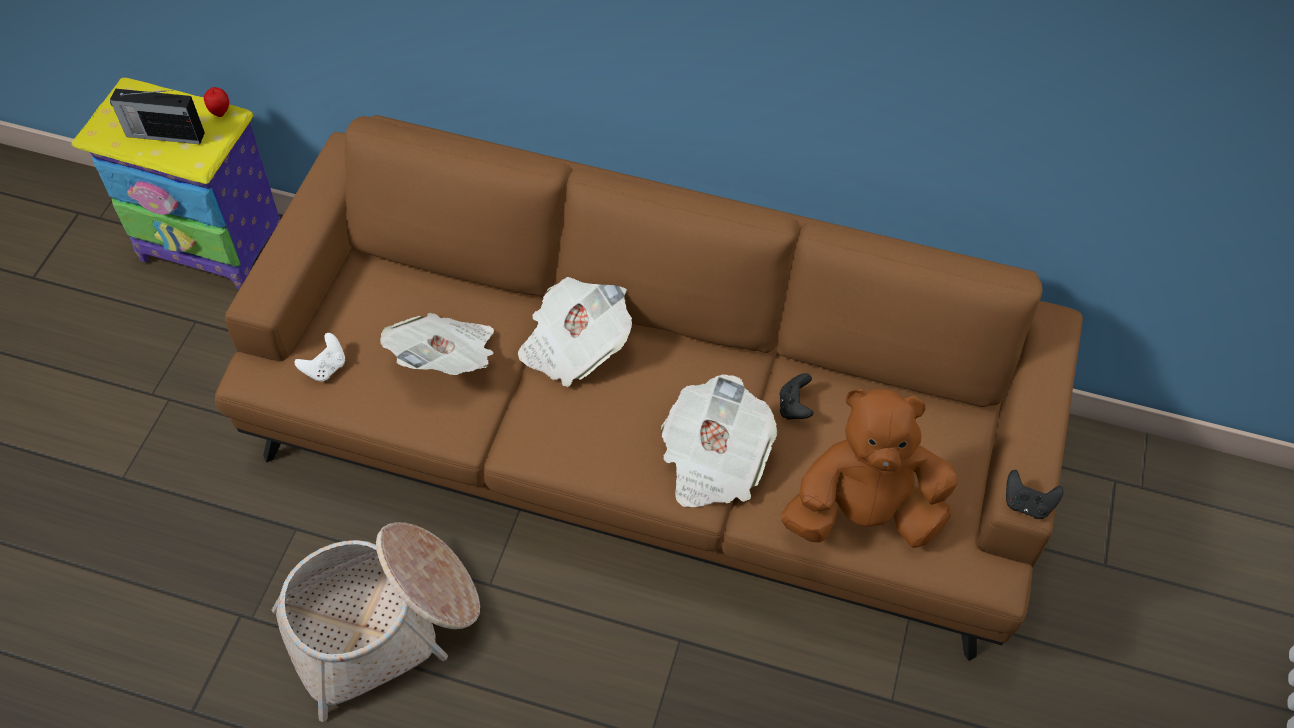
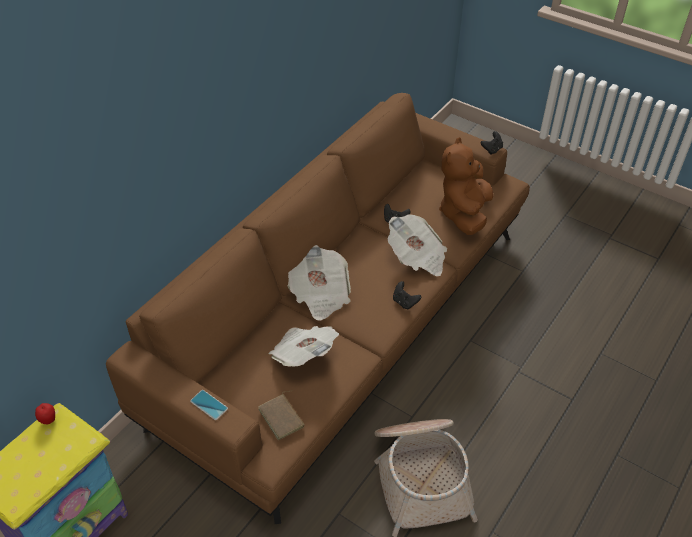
camera: 70 degrees left, 10 degrees down
(164, 134) = (48, 459): radio -> none
(283, 262) = (209, 405): none -> phone
(325, 368) = (282, 418): white game controller -> brown book
(599, 466) = (404, 302): none -> black game controller

